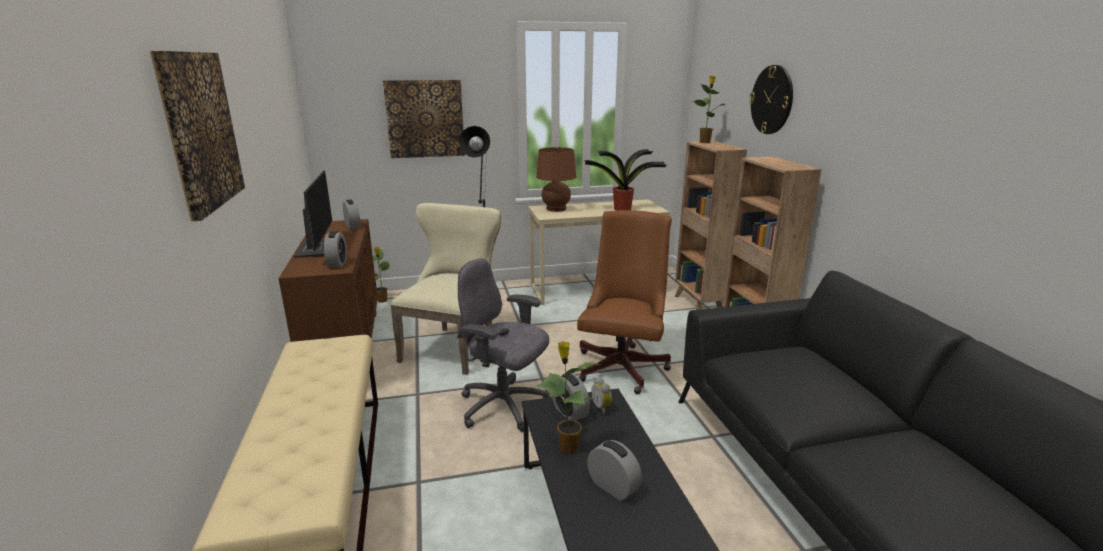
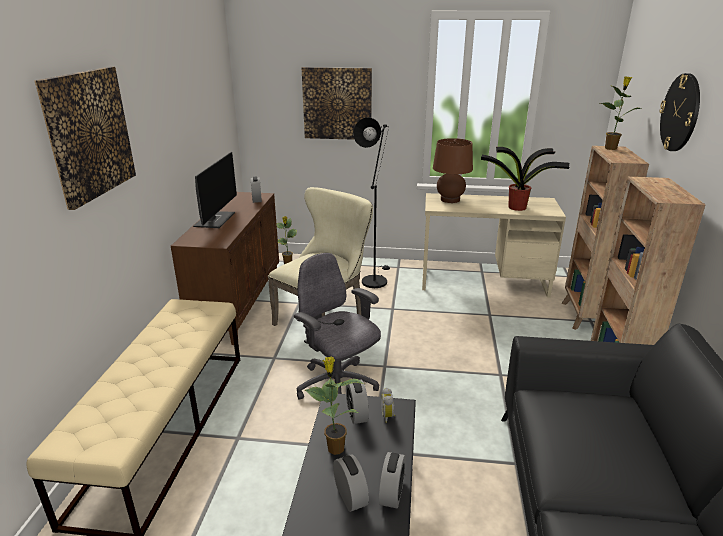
camera: 20 degrees right, 5 degrees up
(337, 263) = (221, 237): alarm clock -> alarm clock (392, 493)
(623, 365) = (467, 368): brown office chair -> none

